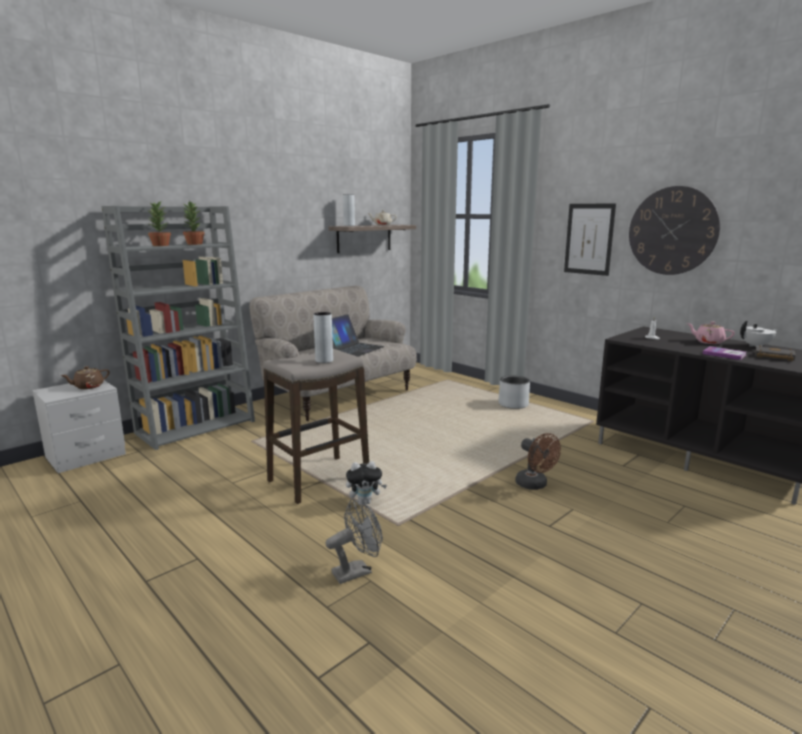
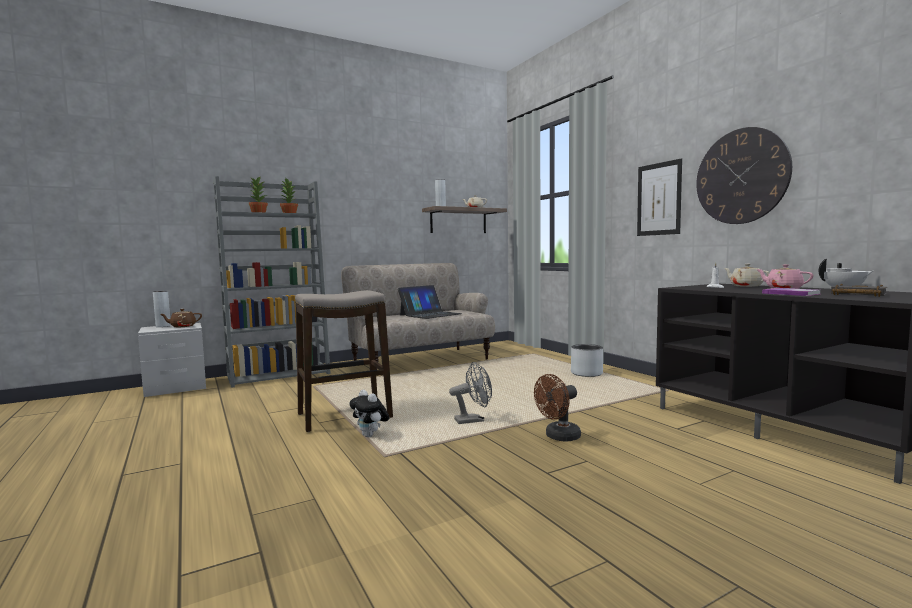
camera: 15 degrees right, 10 degrees down
(324, 360) = (346, 294): grey vase -> grey vase (163, 326)
(357, 571) = (309, 489): grey fan -> grey fan (473, 420)
(365, 502) = (370, 436): plush toy -> plush toy turned 45 degrees clockwise
(535, 485) = (558, 437): brown fan -> brown fan turned 75 degrees clockwise
(673, 334) = (745, 286): none -> beige teapot

